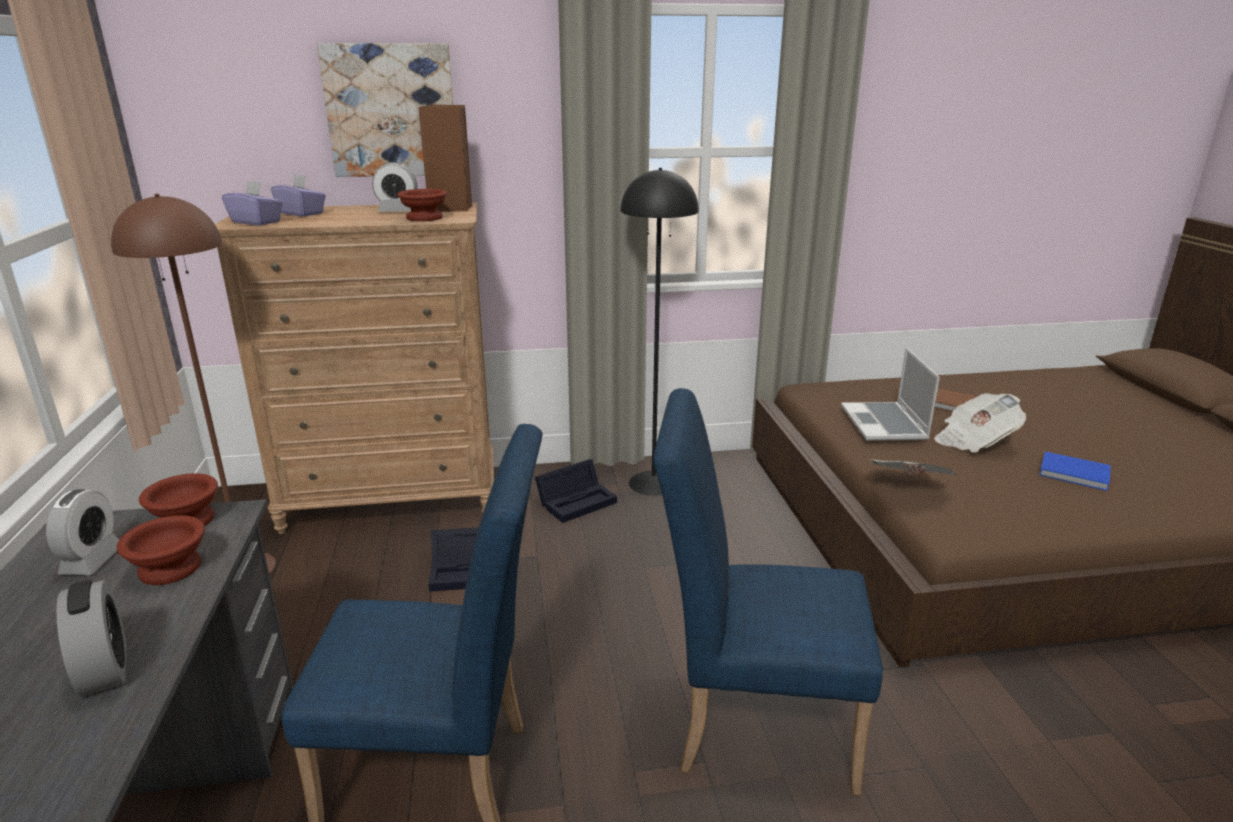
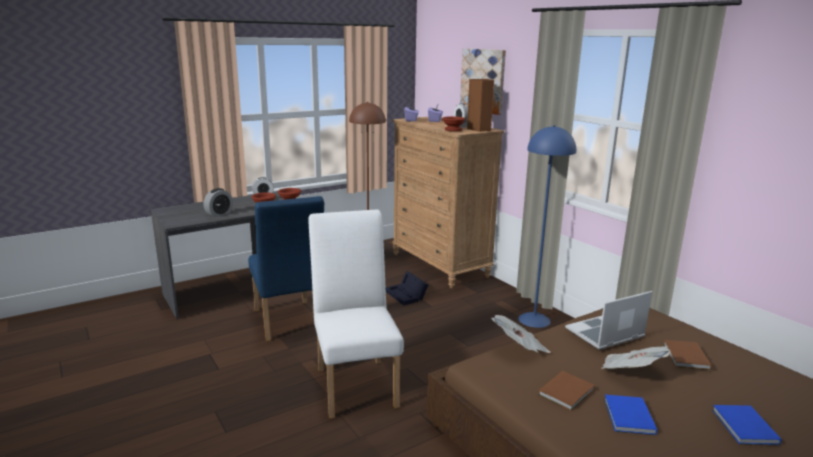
camera: 65 degrees right, 5 degrees down
(577, 501) = (489, 304): black storage box -> none
(653, 483) = (534, 319): black floor lamp -> blue floor lamp
(750, 724) = (356, 382): blue chair -> white chair
(1023, 491) = (567, 392): none -> brown book
(1085, 427) = (744, 427): none -> blue book

